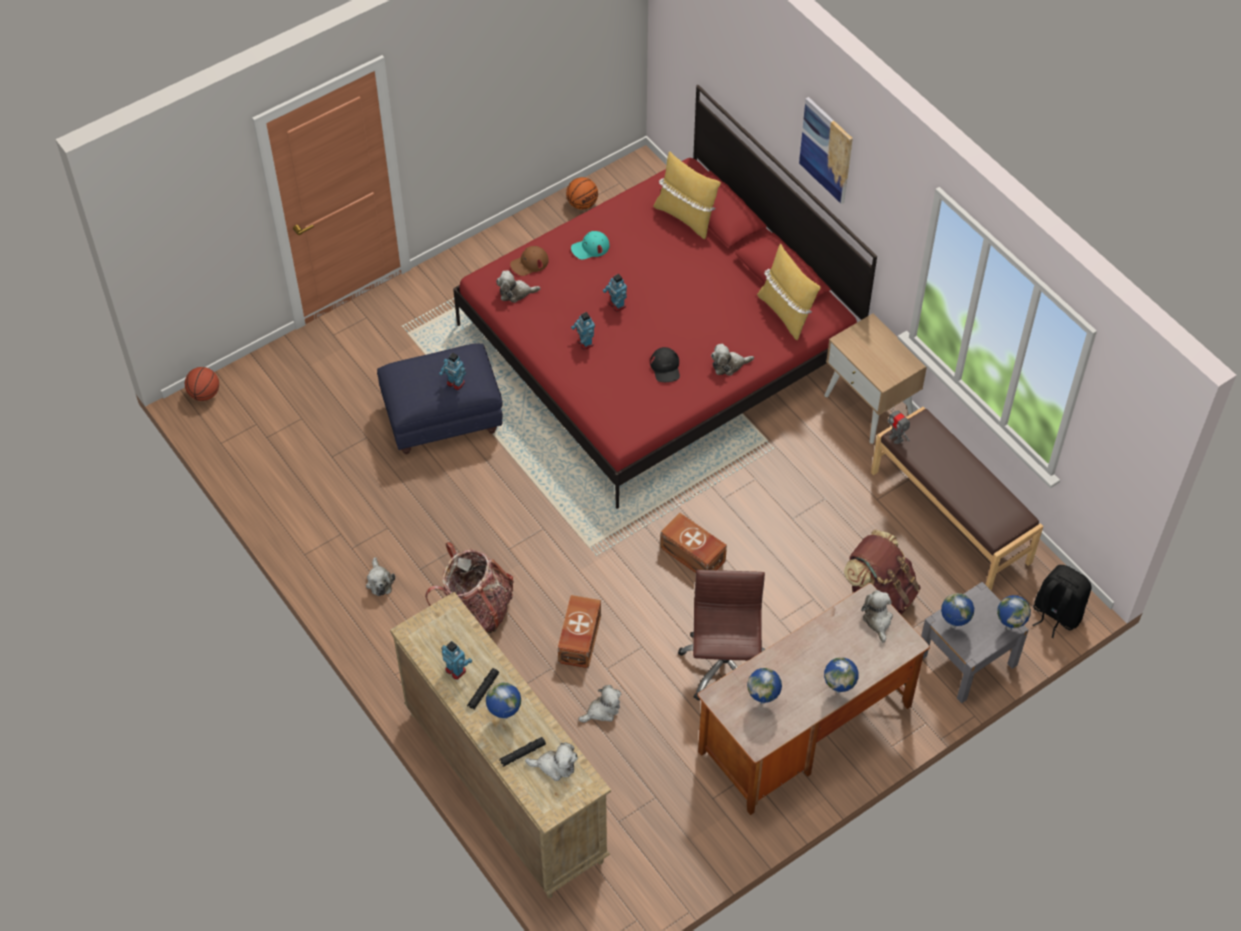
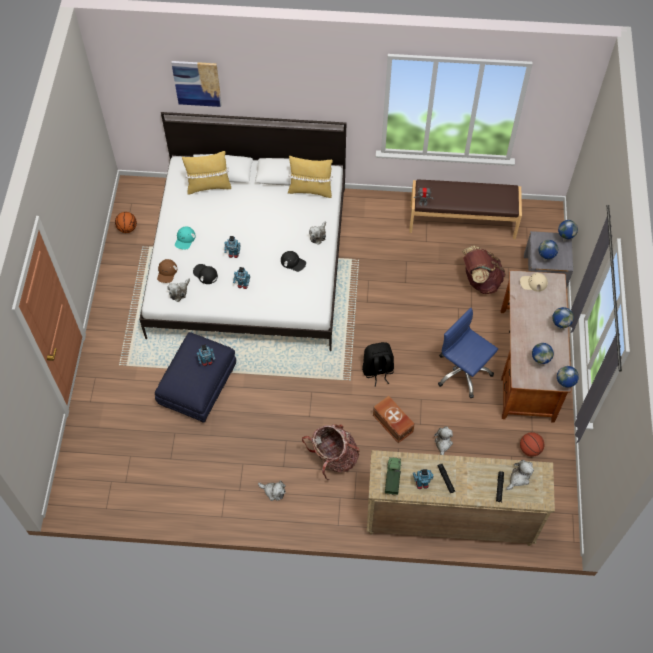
camera: 50 degrees left, 5 degrees up
(204, 394) = (63, 494): basketball -> basketball (530, 449)
(436, 636) = (392, 478): none -> toy truck
(504, 717) = (470, 481): globe -> globe (563, 386)
(562, 298) = (205, 274): none -> black cap
(658, 344) = (249, 261): red bed -> white bed
(693, 555) = (388, 339): brown storage box -> none
(724, 666) = (463, 372): brown office chair -> blue office chair
(826, 150) = (286, 86): picture -> picture (197, 83)
(869, 406) = (371, 205): beige nightstand -> none
(877, 620) = (533, 283): plush toy -> beige cap
(1056, 614) = (549, 222): black backpack -> black backpack (377, 371)

